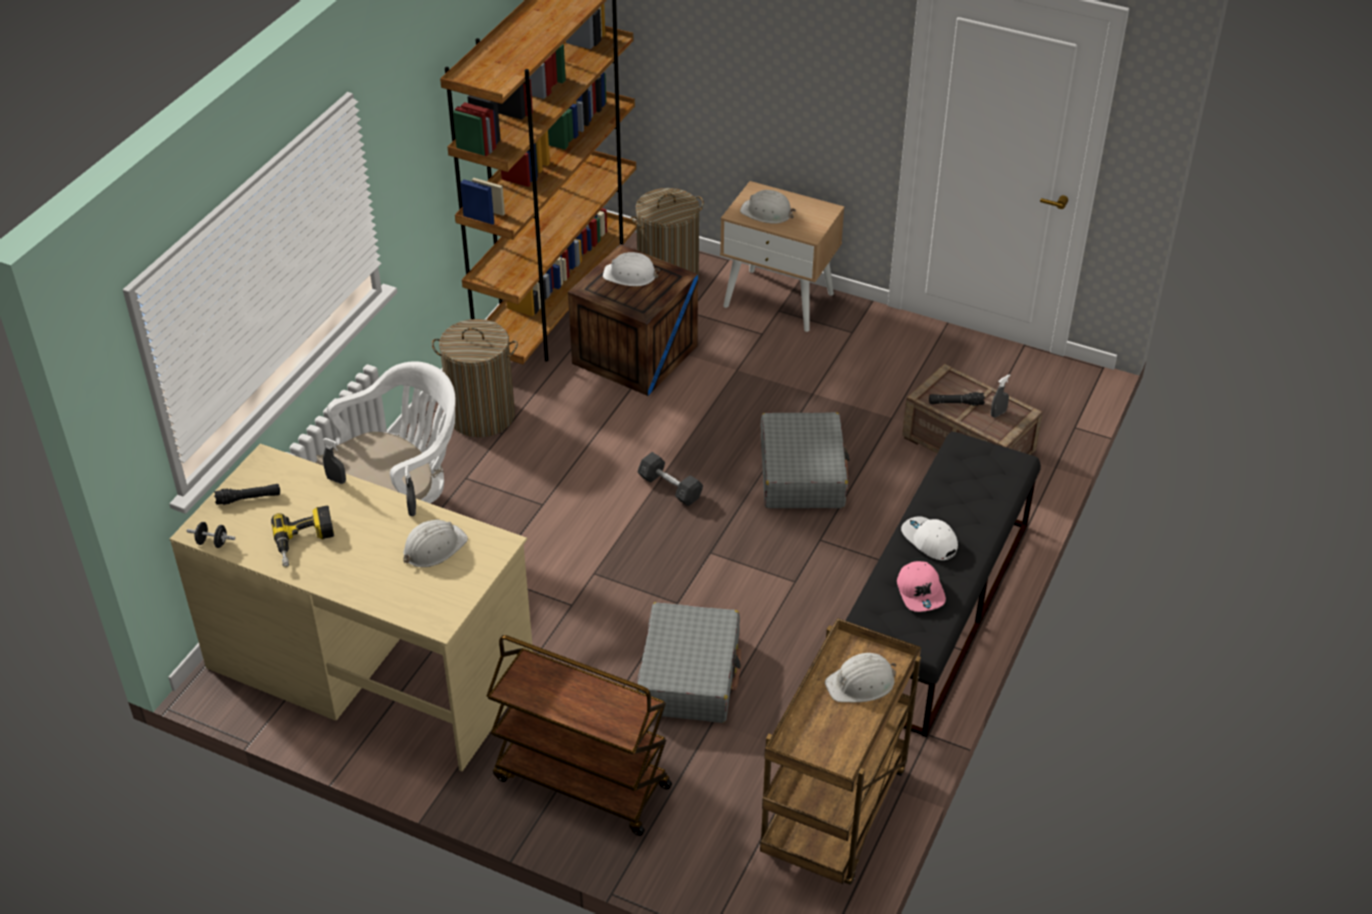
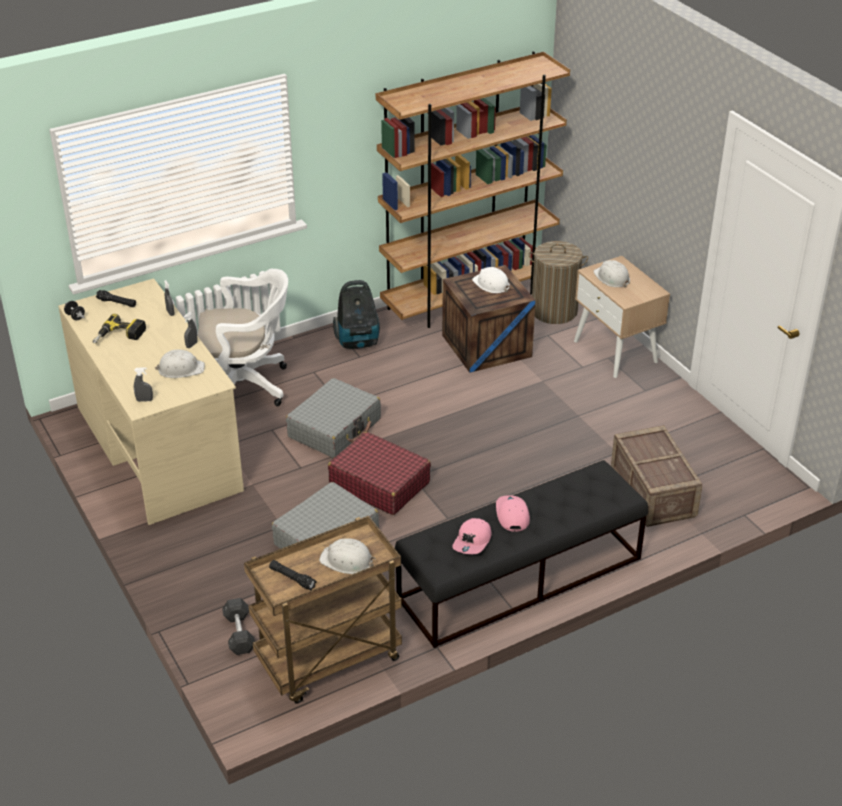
camera: 35 degrees right, 5 degrees down
(482, 415) = (358, 342): laundry basket -> vacuum cleaner
(580, 783) = (204, 564): brown cart -> none
(670, 488) = (427, 430): grey dumbbell -> grey dumbbell (239, 633)
(681, 578) = (379, 483): none -> red suitcase
(802, 473) = (520, 459): grey suitcase -> grey suitcase (335, 428)
(929, 541) = (512, 515): white cap -> pink cap
(955, 403) = (644, 452): black flashlight -> black flashlight (292, 578)
(998, 413) = (669, 471): grey spray bottle -> grey spray bottle (144, 400)

